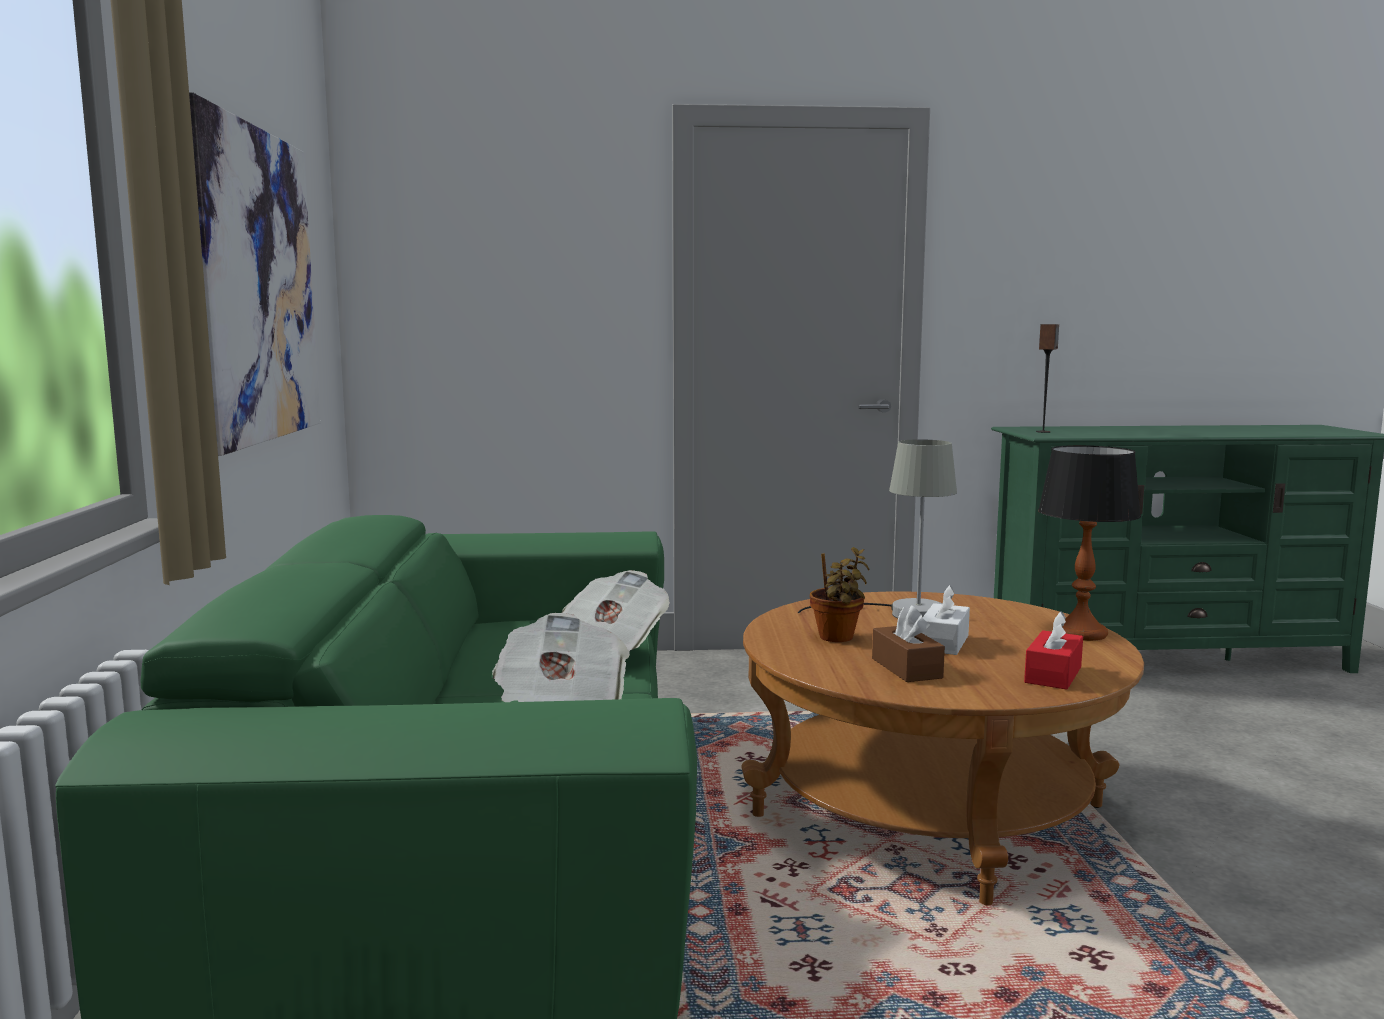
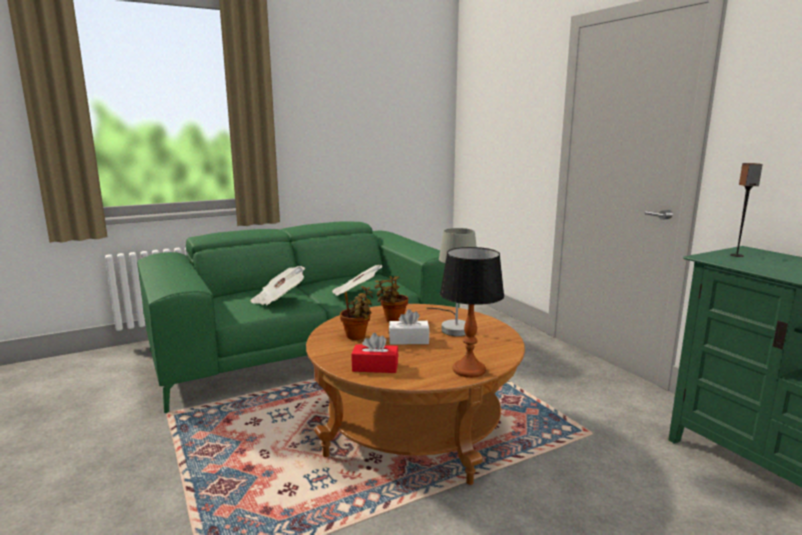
camera: 65 degrees right, 5 degrees up
(254, 285) = (354, 130): picture -> none
(906, 668) = (357, 337): brown tissue box -> potted plant

